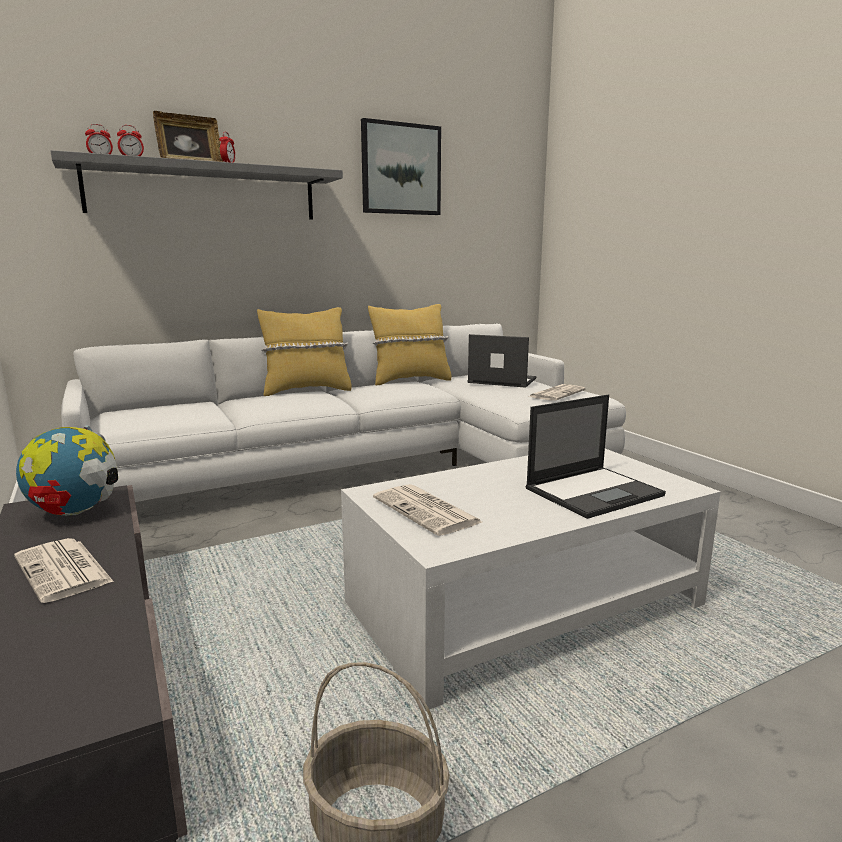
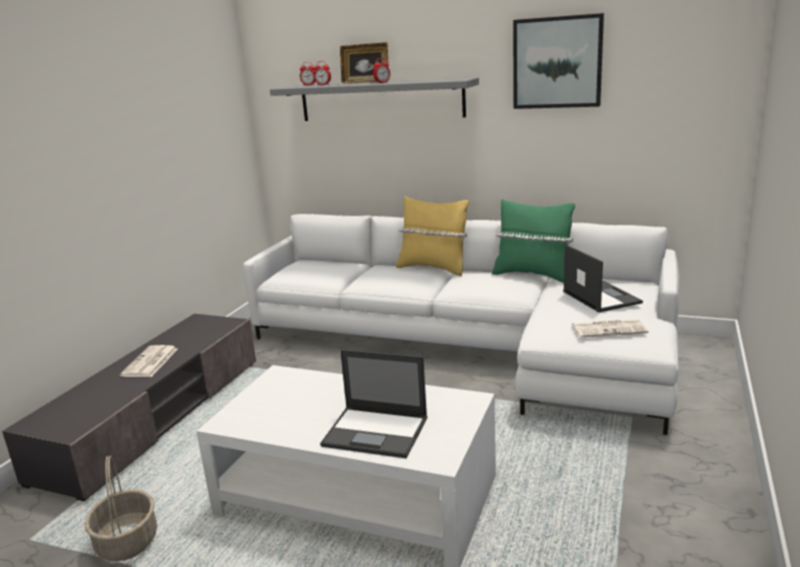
camera: 50 degrees right, 5 degrees up
(75, 512) = (203, 329): globe -> none
(410, 380) = (532, 275): yellow pillow -> green pillow
(427, 511) = (270, 399): newspaper -> none

